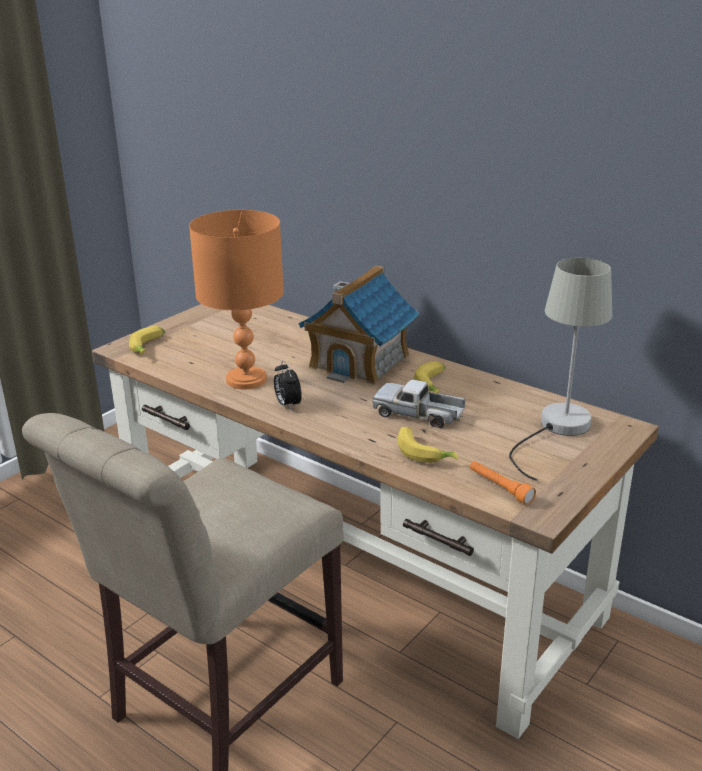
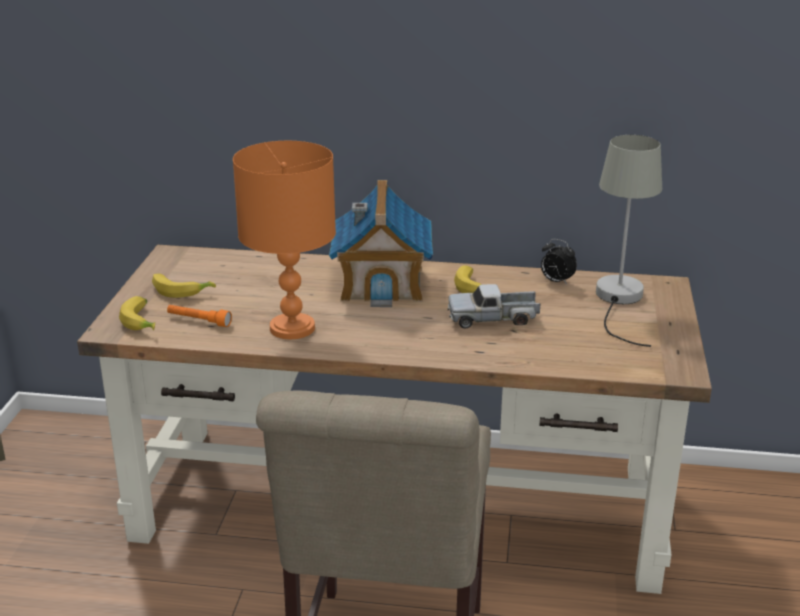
camera: 30 degrees left, 0 degrees up
(287, 404) = (363, 341): alarm clock -> alarm clock (556, 281)
(425, 452) = (537, 349): banana -> banana (181, 290)
(499, 488) = (629, 361): orange flashlight -> orange flashlight (199, 321)

